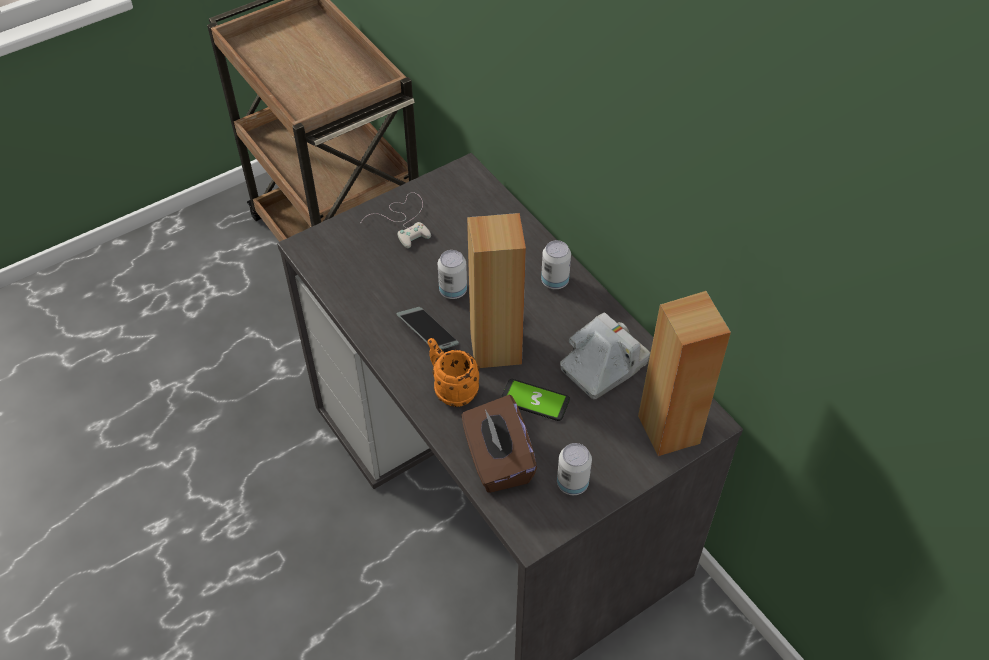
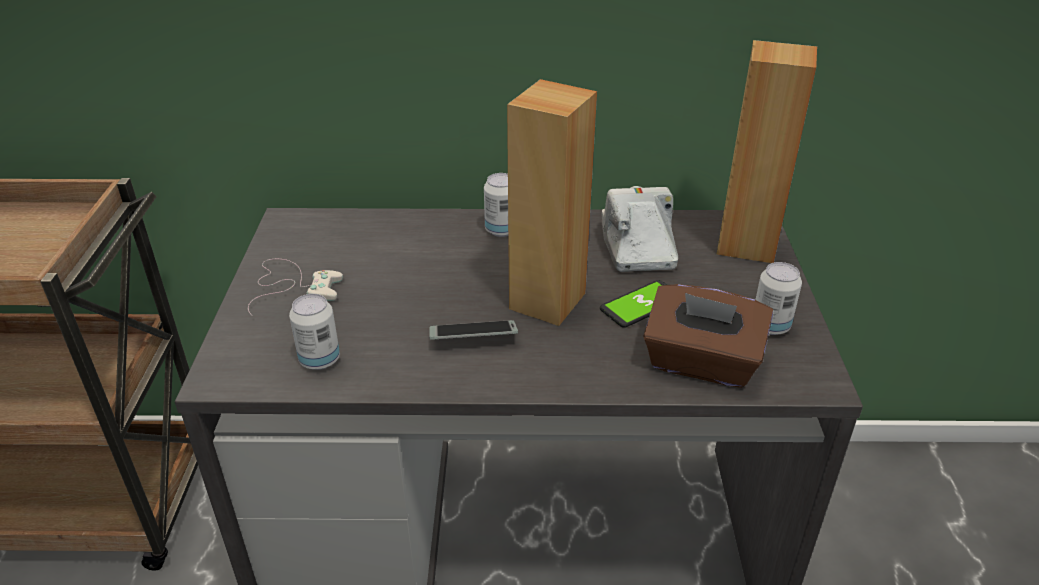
camera: 55 degrees left, 15 degrees down
(451, 388) = (570, 354): orange mug -> none
(453, 290) = (435, 295): can -> can (319, 360)

